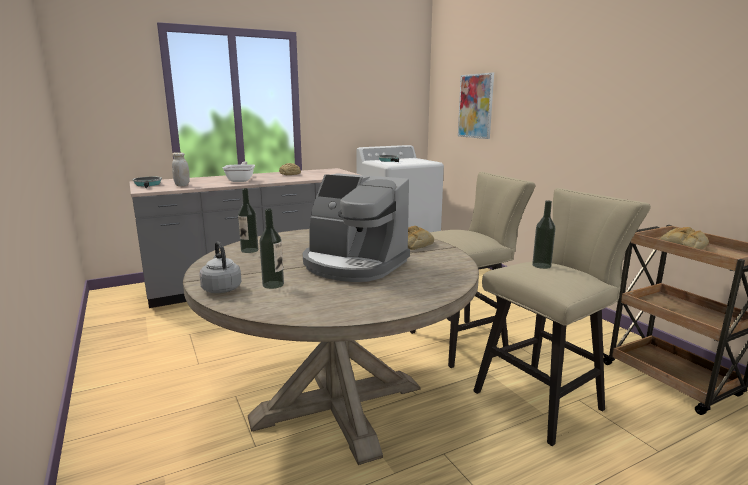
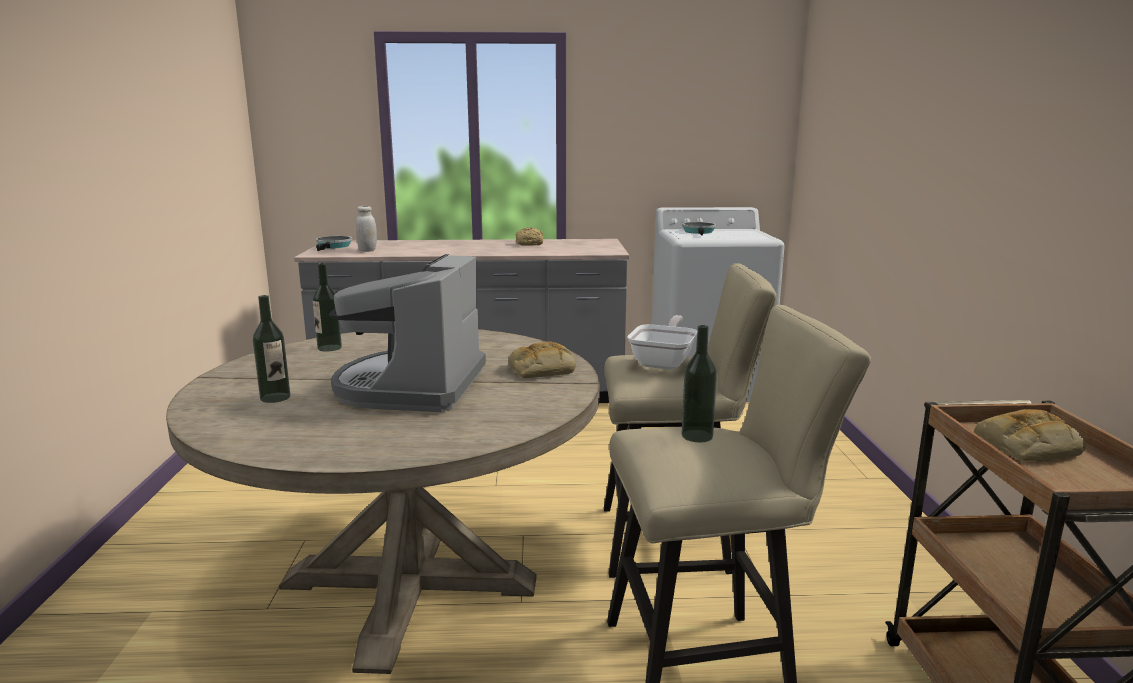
camera: 25 degrees right, 0 degrees up
(221, 288) = (217, 392): grey kettle -> none
(241, 180) = (449, 248): frying pan -> frying pan (664, 362)
(353, 264) = (411, 387): coffee machine -> coffee machine turned 45 degrees clockwise
(475, 106) = (846, 145): picture -> none

